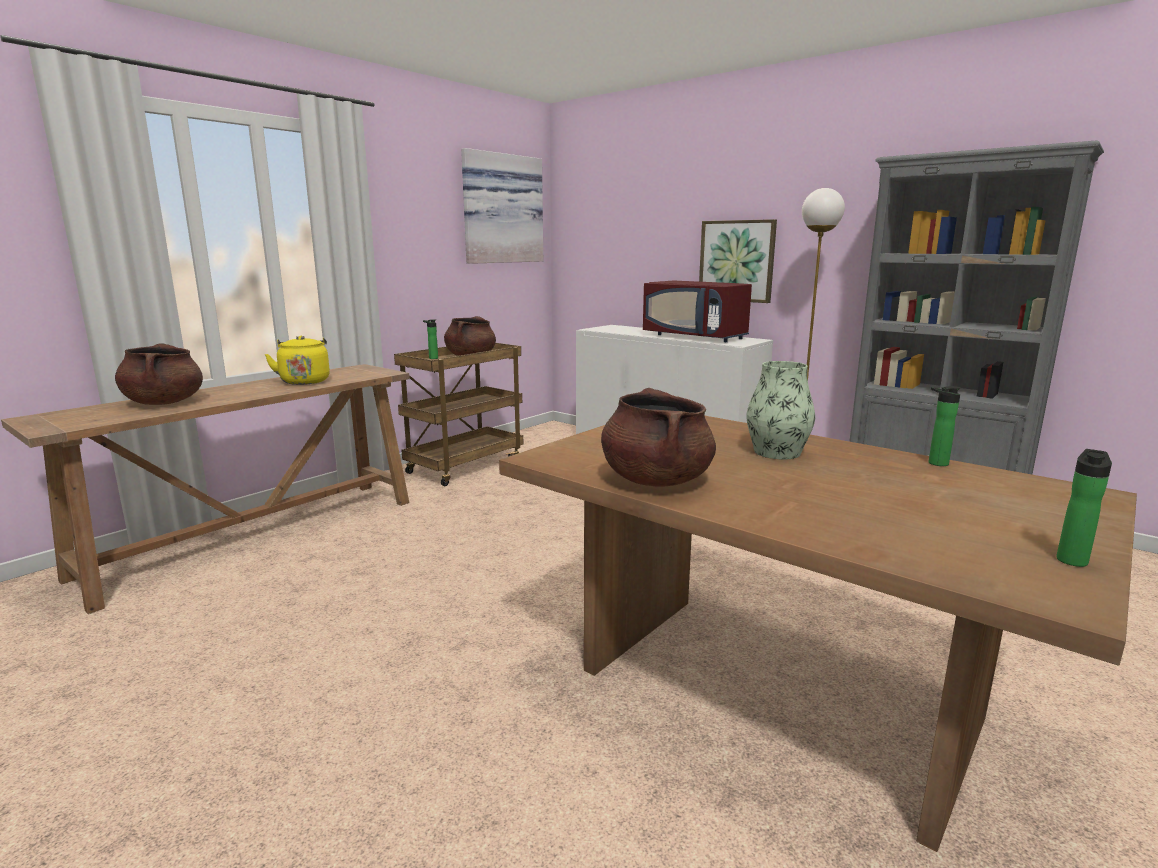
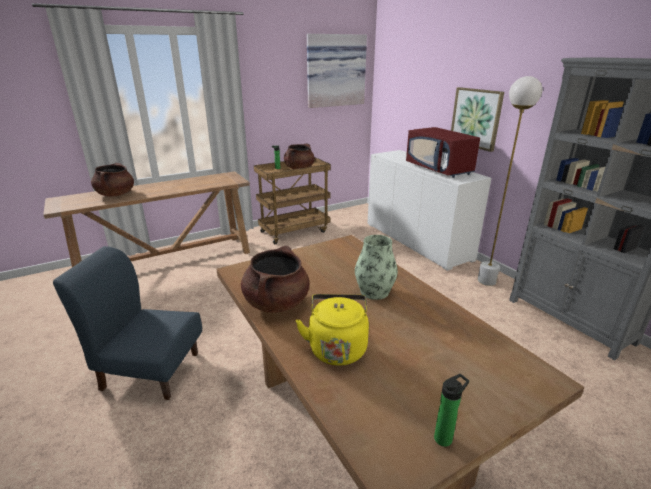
camera: 20 degrees right, 10 degrees up
(305, 381) = (191, 184): yellow kettle -> yellow kettle (337, 347)
(350, 699) = (150, 370): none -> blue chair
(935, 463) = (467, 323): bottle -> none

